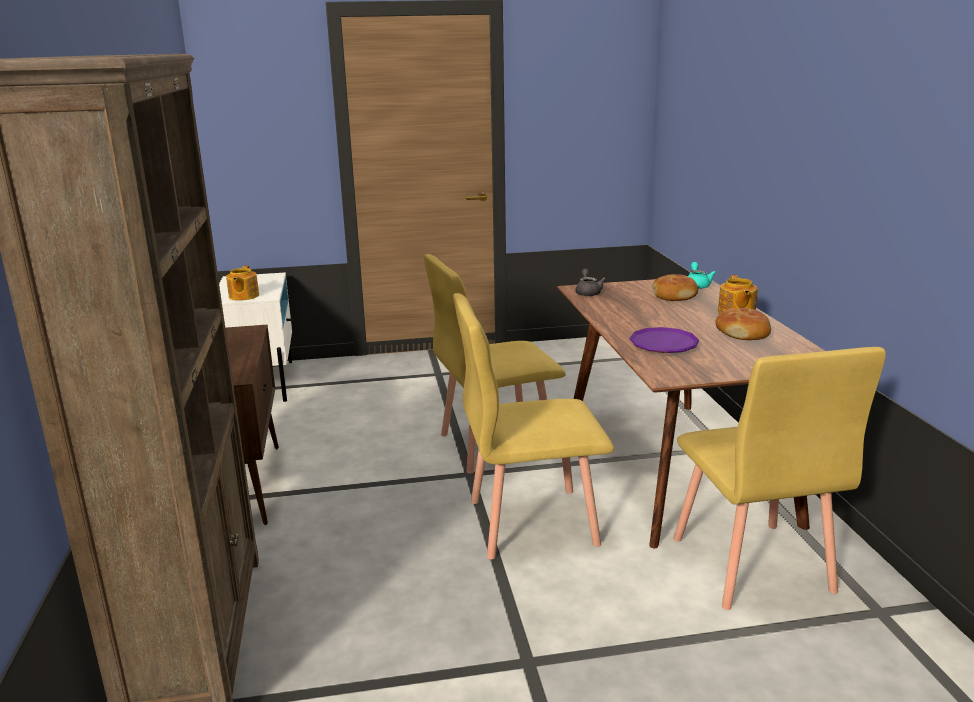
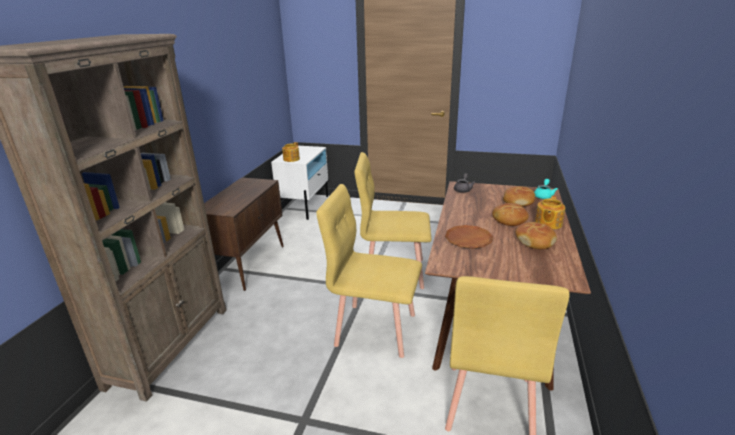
camera: 25 degrees right, 5 degrees up
(663, 345) = (468, 240): purple plate -> brown plate
(686, 316) = (509, 220): none -> bread

